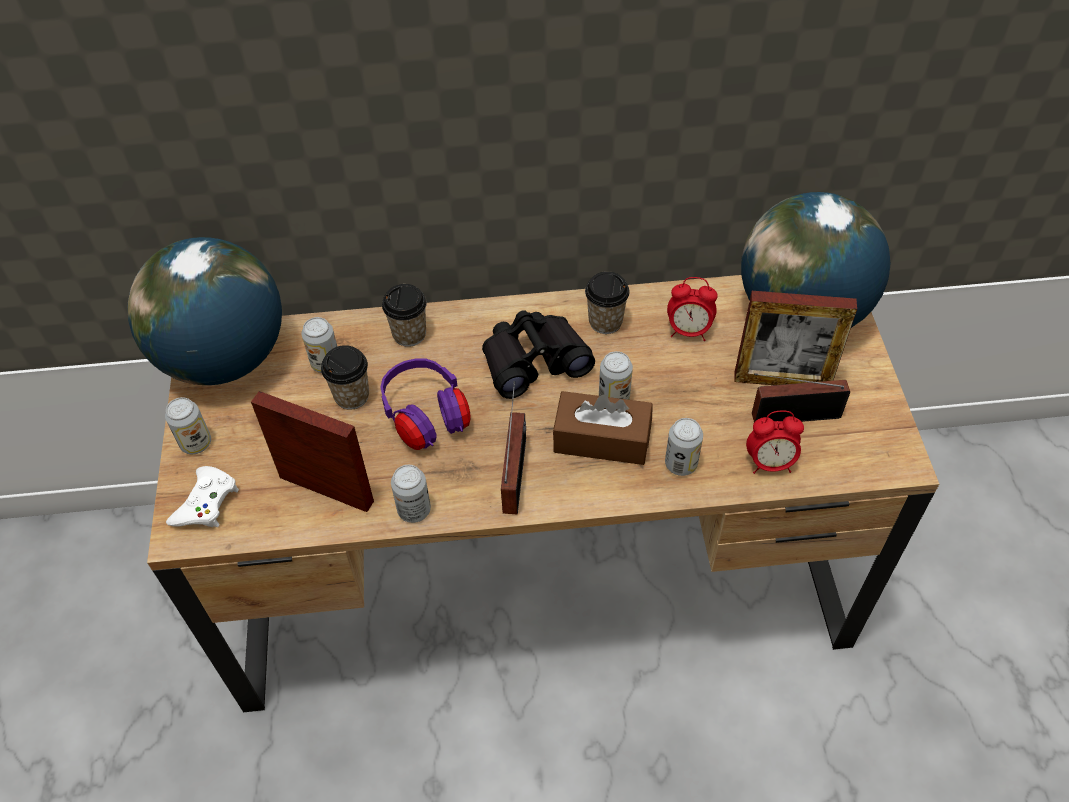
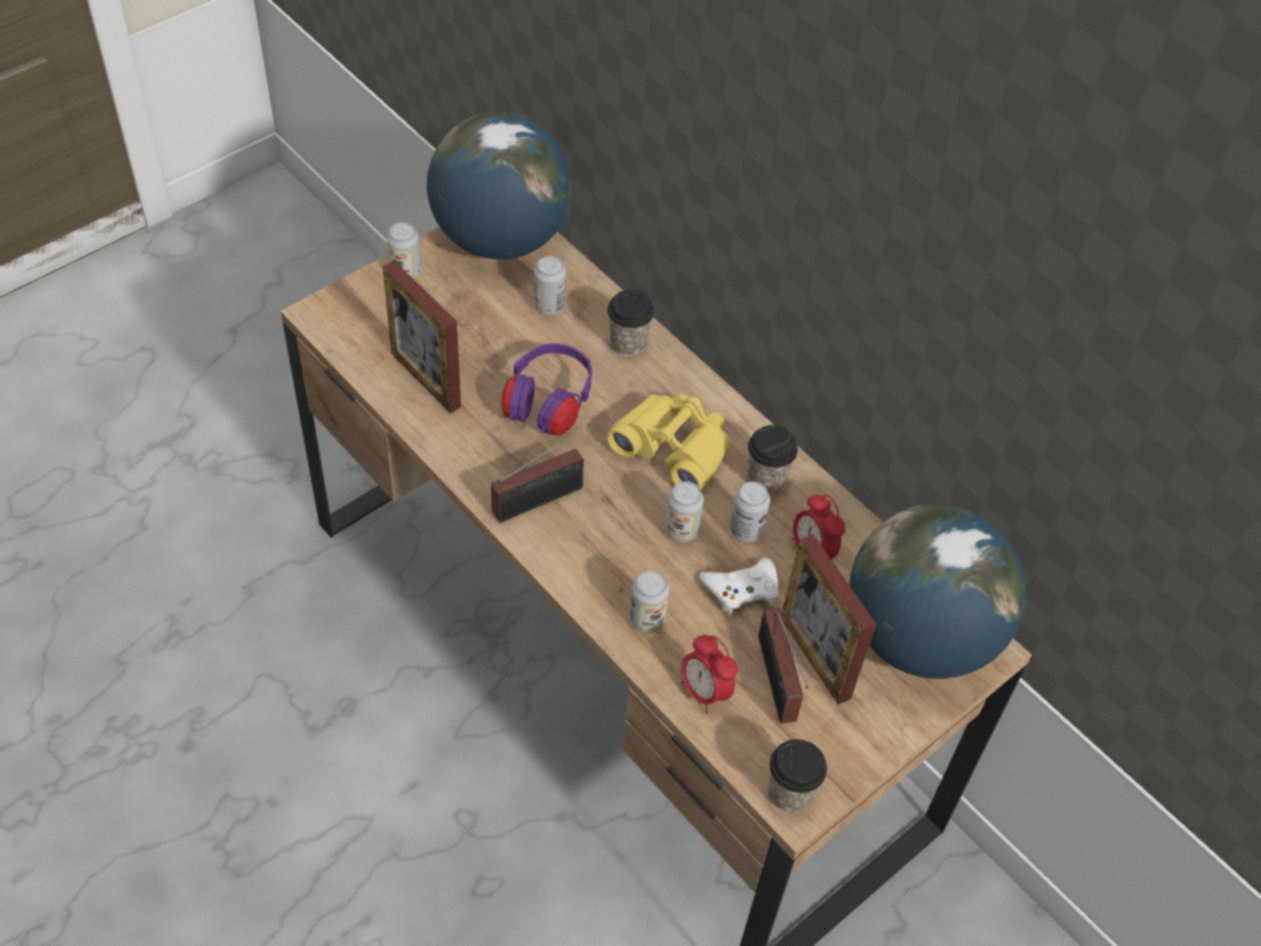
camera: 50 degrees right, 0 degrees up
(206, 503) = (356, 313): white game controller -> white game controller (742, 589)
(326, 489) = (425, 380): picture frame -> picture frame turned 150 degrees clockwise
(352, 396) = (530, 342): cup -> cup (790, 793)
(414, 510) = (449, 449): can -> can (746, 530)
(534, 361) = (673, 448): black binoculars -> yellow binoculars
(602, 439) = (627, 544): brown tissue box -> none
(790, 415) = (776, 684): radio -> radio turned 150 degrees counterclockwise

